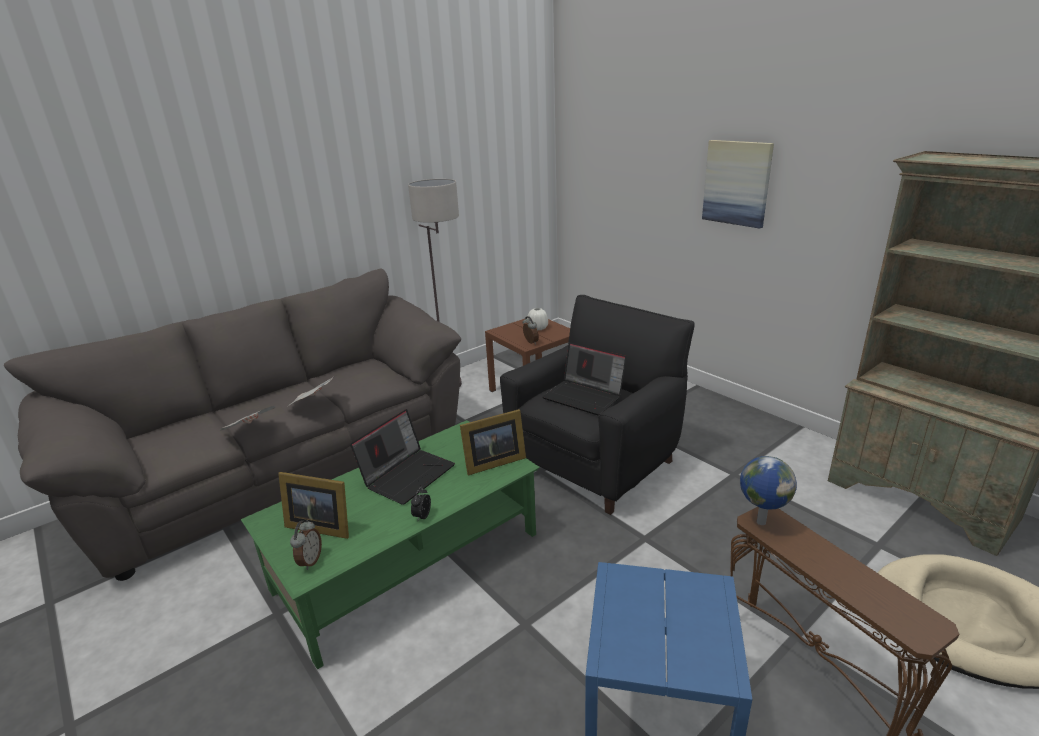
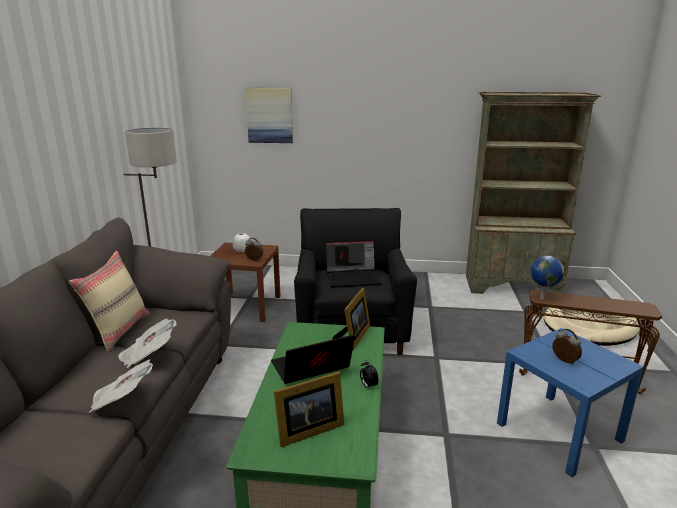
camera: 45 degrees left, 5 degrees down
(310, 561) = (344, 452): alarm clock -> alarm clock (564, 361)
(332, 374) = (119, 330): none -> beige pillow
(408, 474) = (310, 369): laptop -> laptop turned 105 degrees counterclockwise
(737, 183) = (362, 120): picture -> picture (269, 115)

